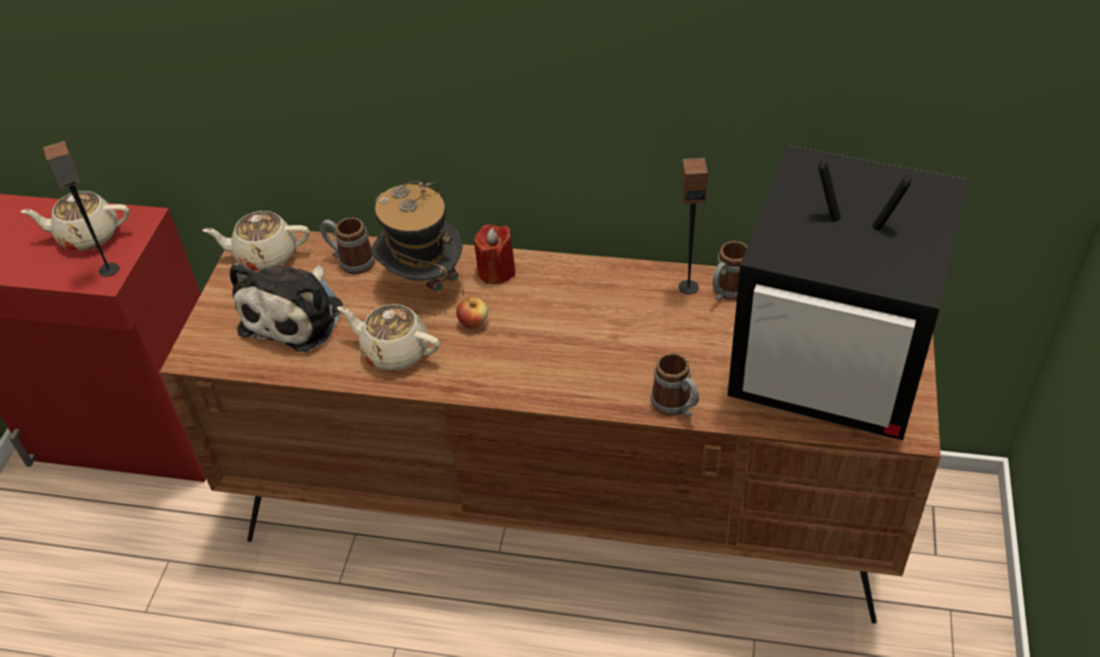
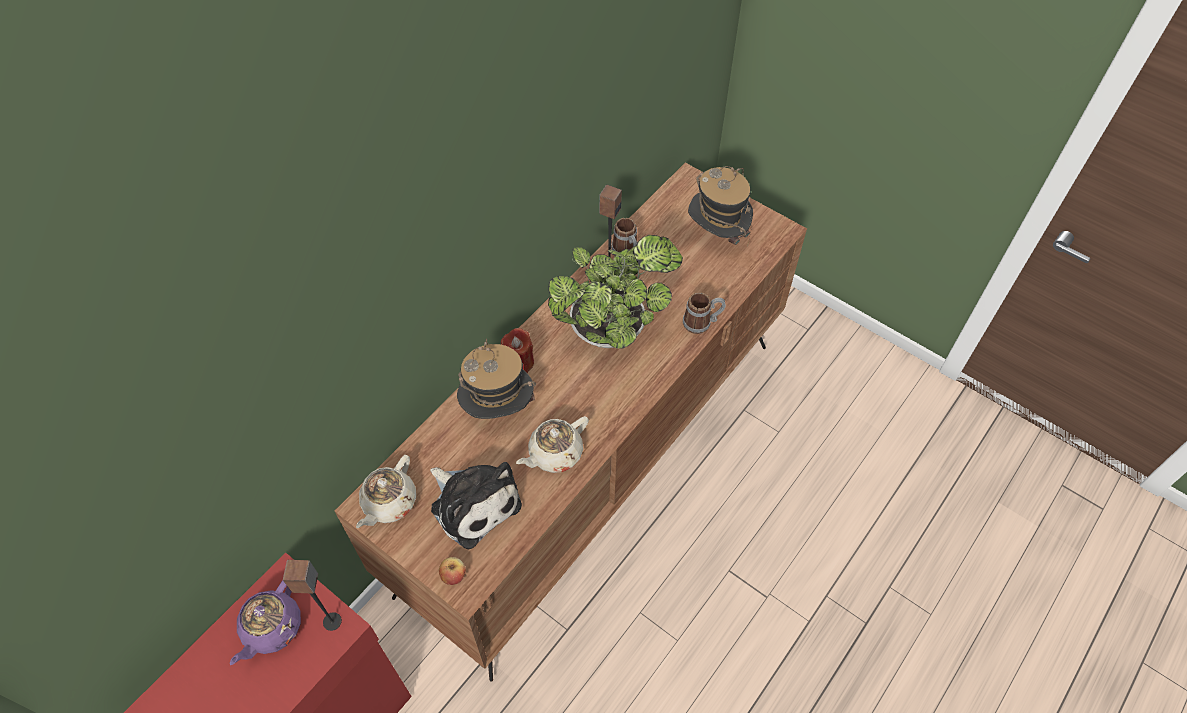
camera: 65 degrees left, 10 degrees up
(87, 236) = (271, 628): beige teapot -> purple teapot
(350, 261) = (440, 446): mug -> none
(473, 322) = (559, 396): apple -> apple (453, 575)
(600, 327) = (612, 329): none -> potted plant
(833, 364) = (716, 235): television -> hat

